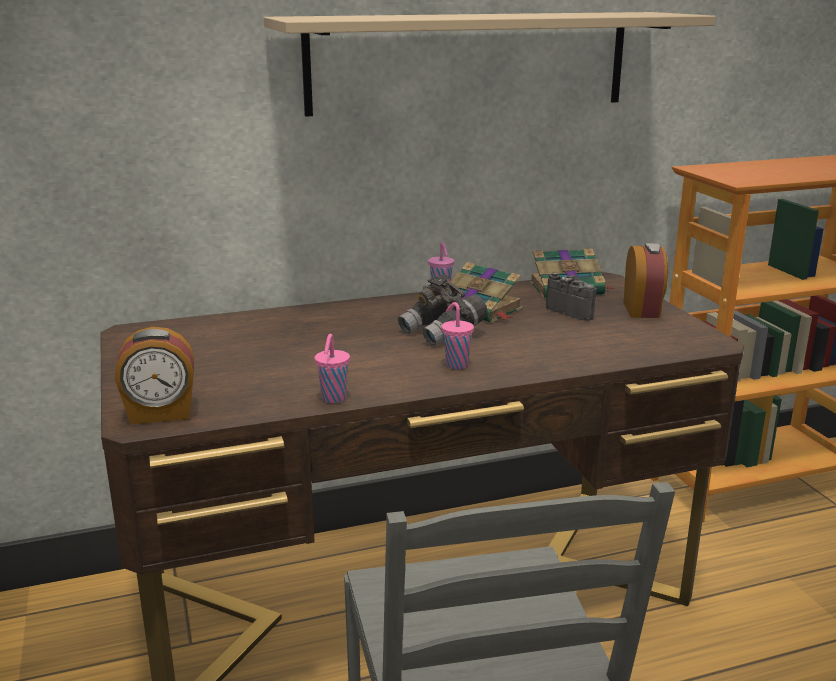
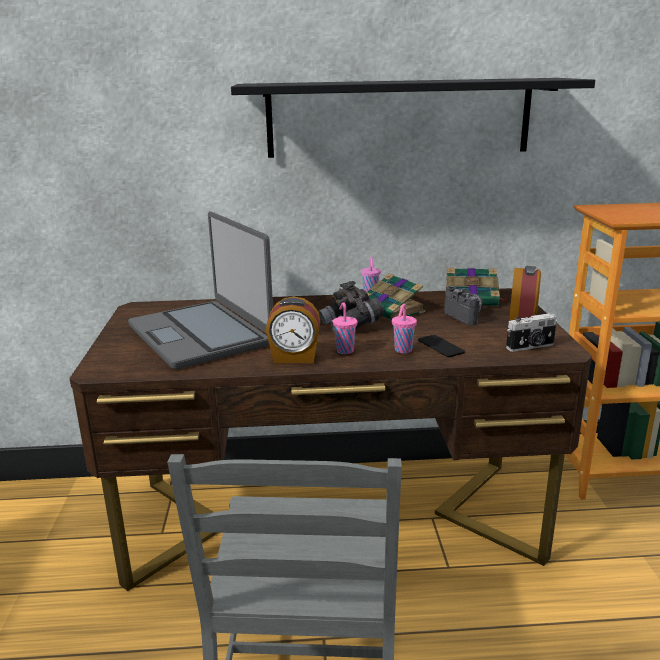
camera: 15 degrees right, 0 degrees up
(161, 414) = (116, 366): alarm clock -> alarm clock (294, 358)
(251, 361) = (201, 335): none -> laptop
(333, 399) = (238, 367): pink cup -> pink cup (402, 350)
(470, 62) = (399, 118): beige shelf -> black shelf
(569, 349) = (441, 346): none -> phone
(672, 340) = (531, 347): none -> camera

